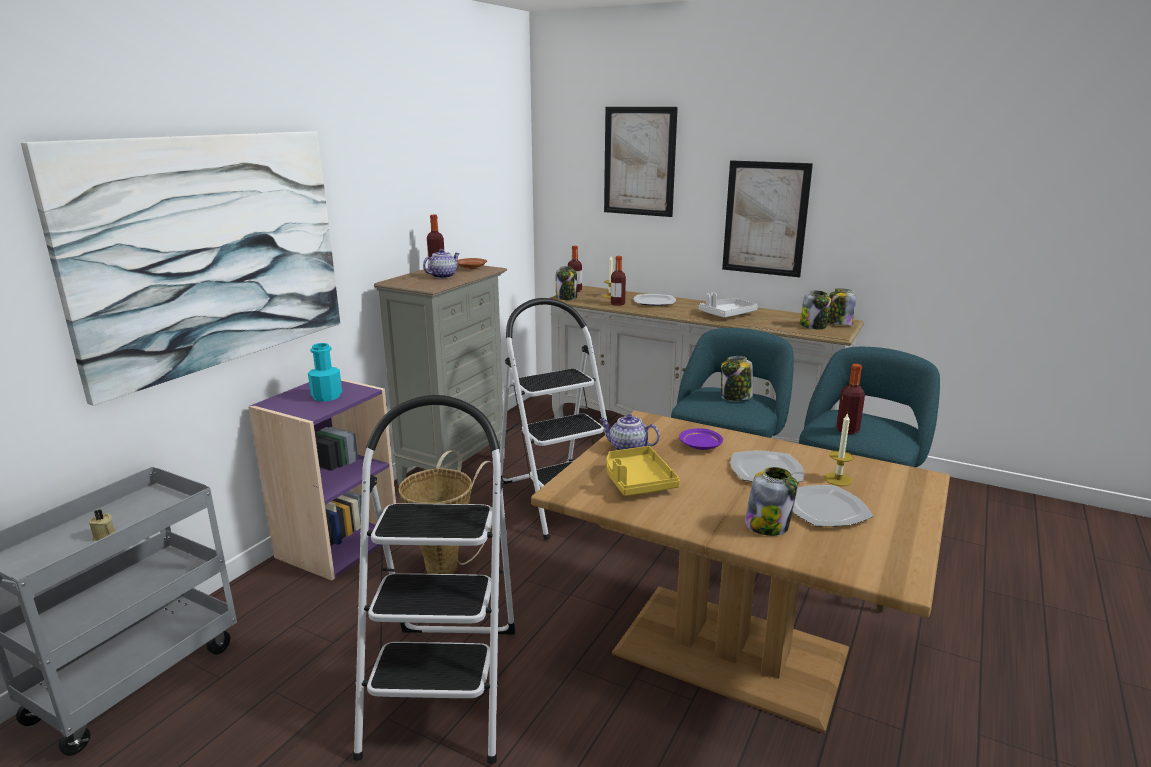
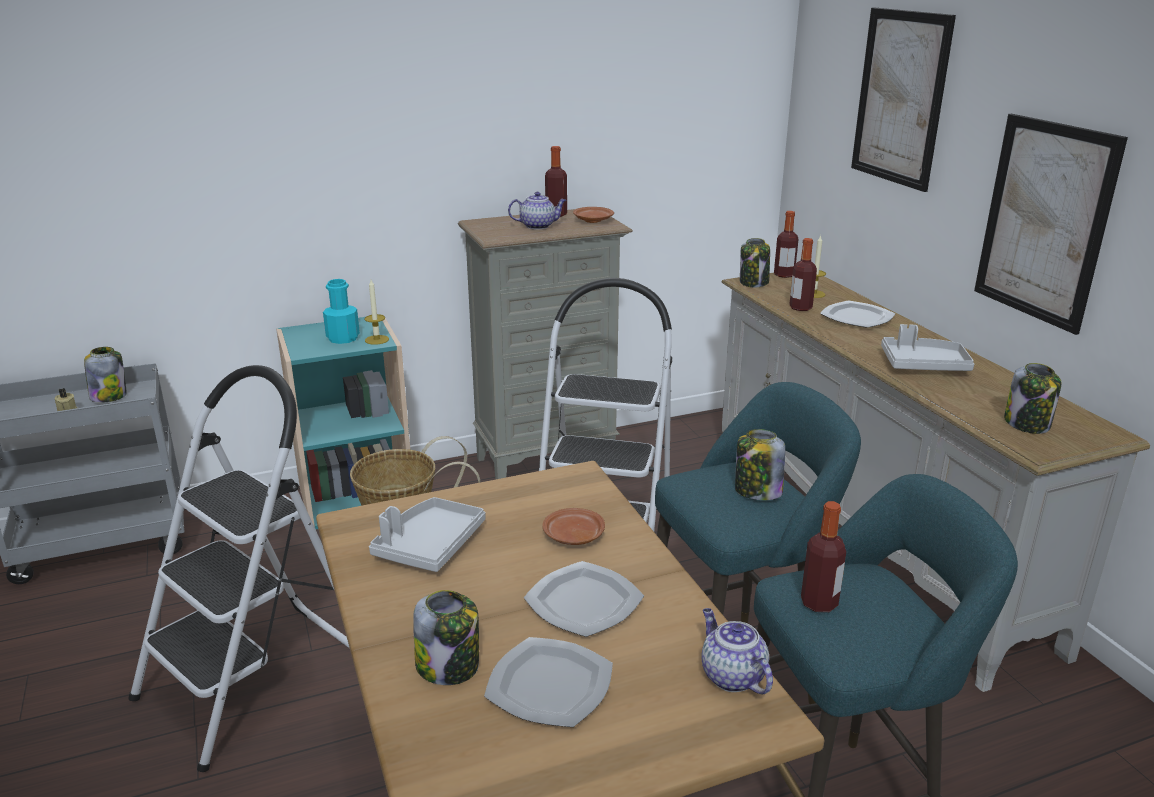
camera: 40 degrees right, 5 degrees up
(212, 252) = (243, 165): picture -> none
(338, 544) = (357, 497): purple bookcase -> turquoise bookcase
(627, 449) = (493, 504): teapot -> teapot (731, 676)
(637, 481) = (429, 545): yellow tray -> grey tray
(700, 446) = (573, 536): purple plate -> brown plate
(838, 479) = (645, 659): candle -> candle (377, 340)
(839, 323) = (1085, 433): jar -> jar (109, 396)

